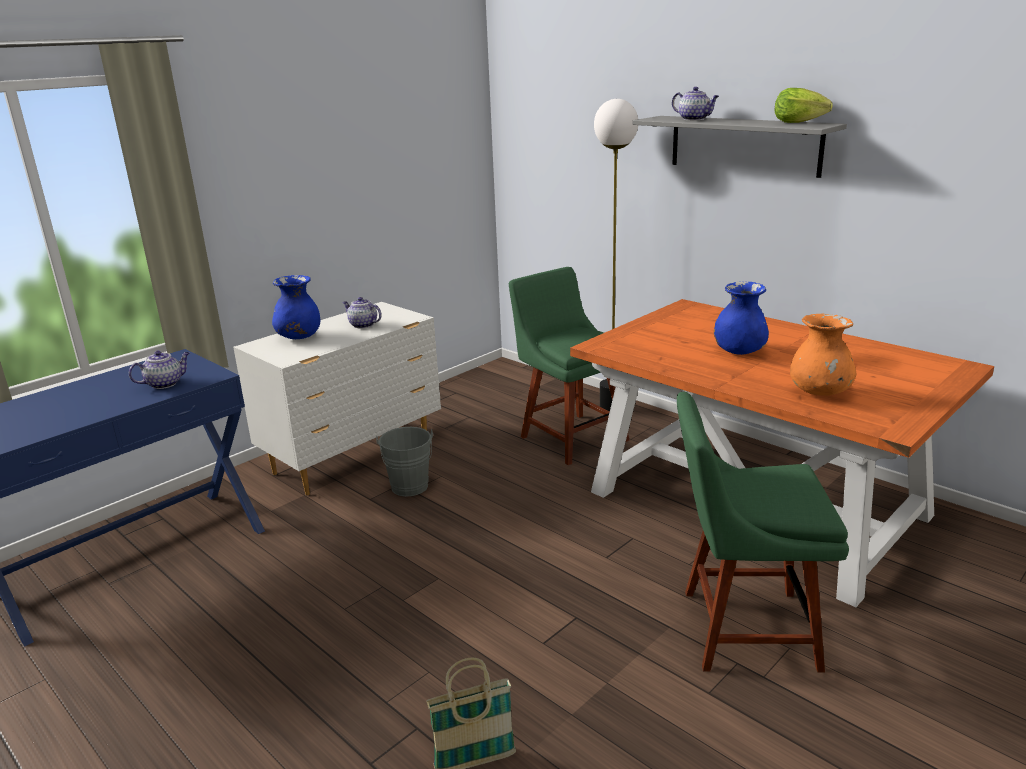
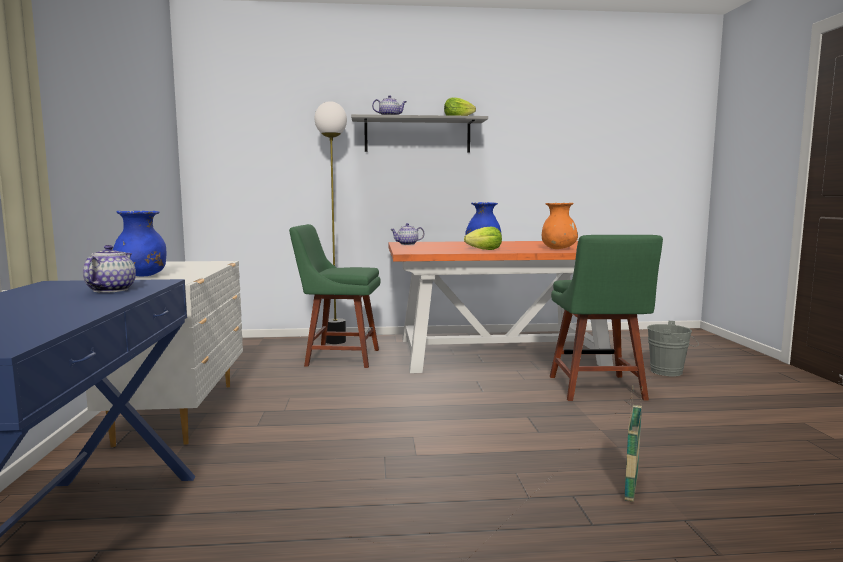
camera: 50 degrees left, 15 degrees down
(362, 325) = (186, 267): teapot -> teapot (407, 244)
(410, 489) = (280, 410): grey bucket -> grey bucket (670, 372)
(705, 365) = (485, 250): none -> lettuce
(741, 629) = (597, 389): green chair -> green chair turned 45 degrees counterclockwise

